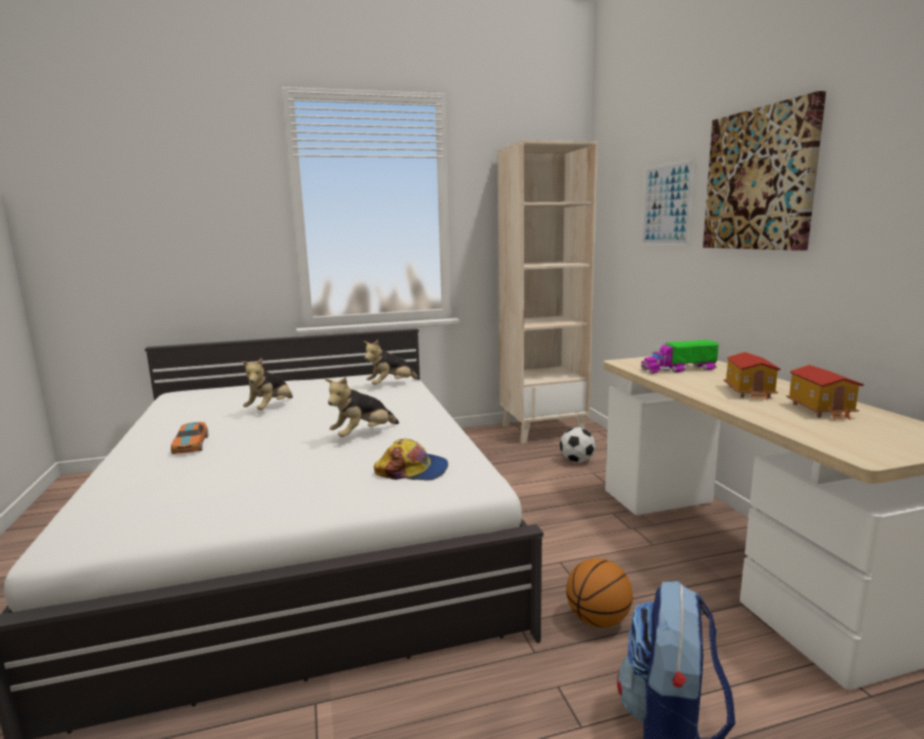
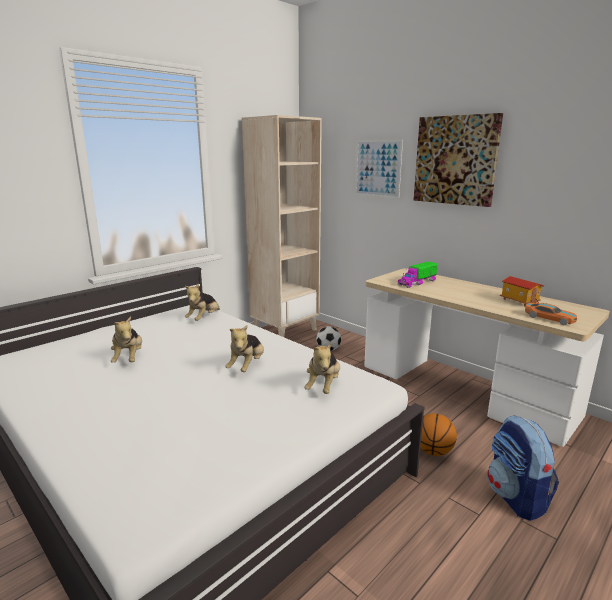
camera: 30 degrees left, 5 degrees up
(191, 444) = (107, 408): toy car -> toy car (549, 318)
(413, 470) = (323, 386): cap -> plush toy
(750, 392) = (474, 294): toy house -> none

